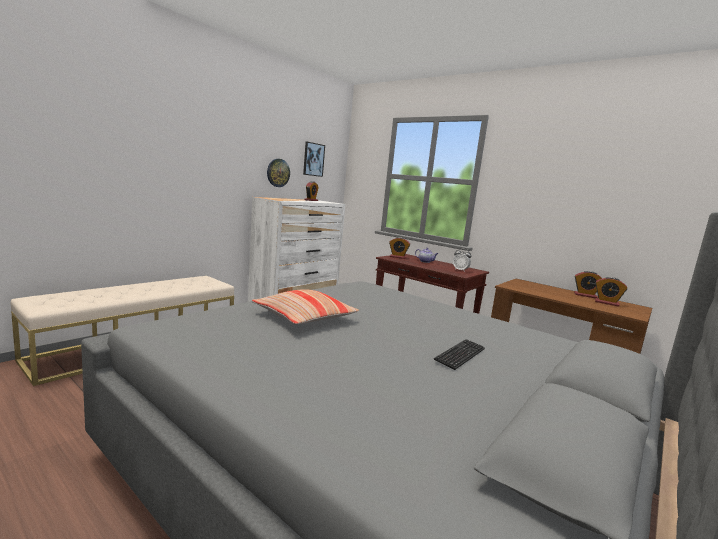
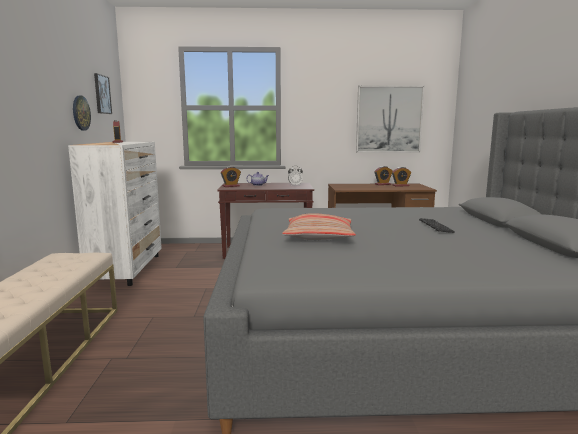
camera: 40 degrees left, 0 degrees up
(619, 209) = (389, 119): none -> picture

